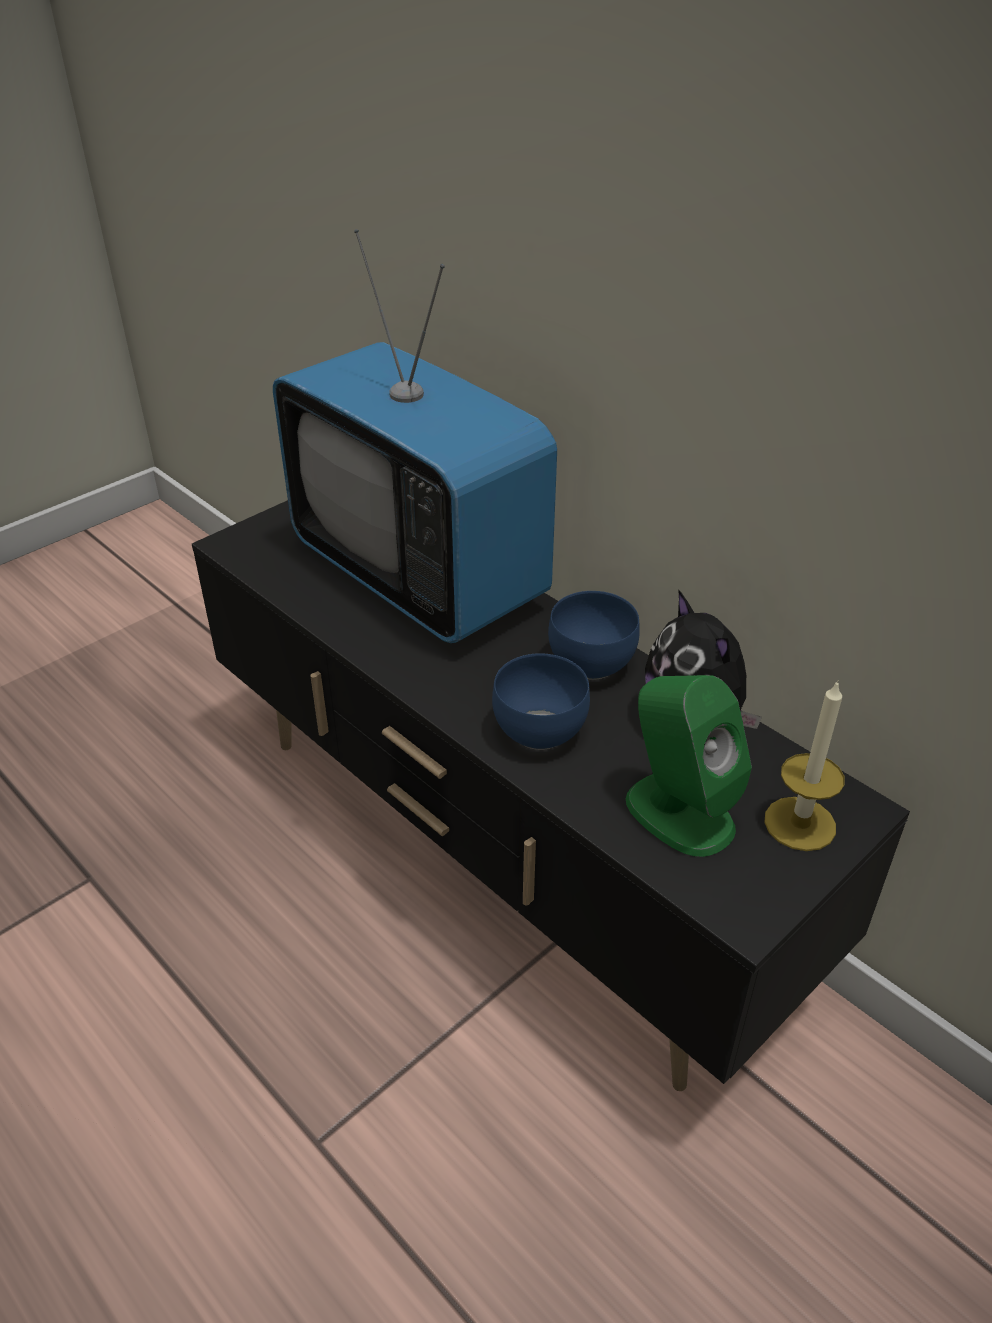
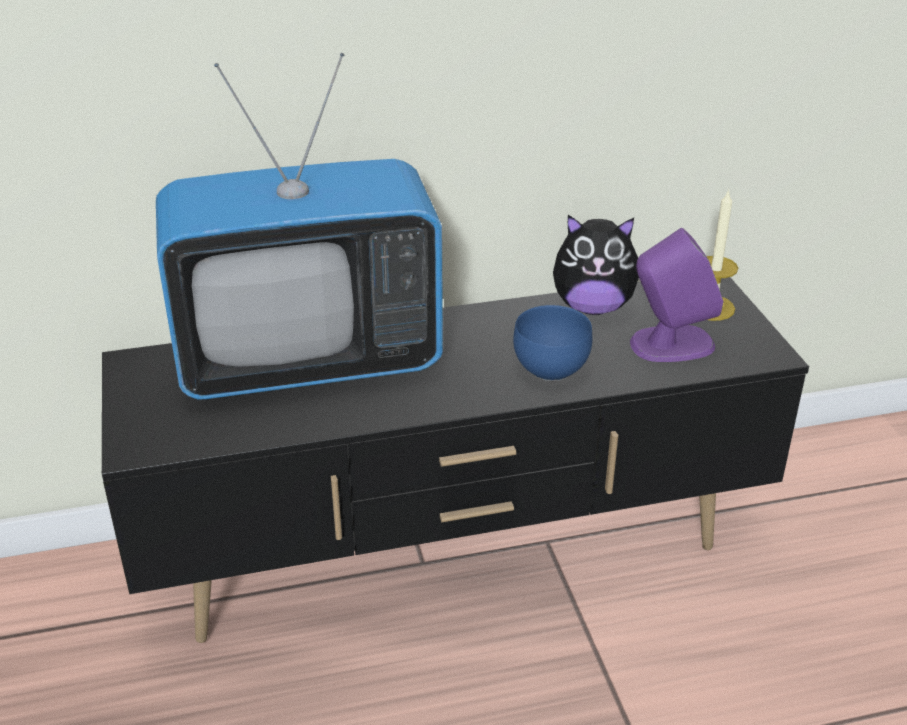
camera: 60 degrees left, 5 degrees down
(592, 662) = (496, 322): blue bowl -> none
(678, 812) = (670, 344): green speaker -> purple speaker

